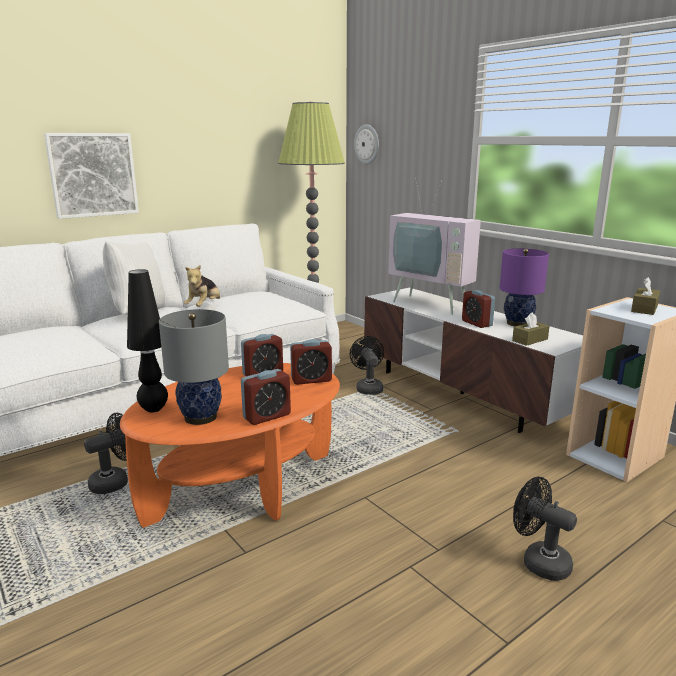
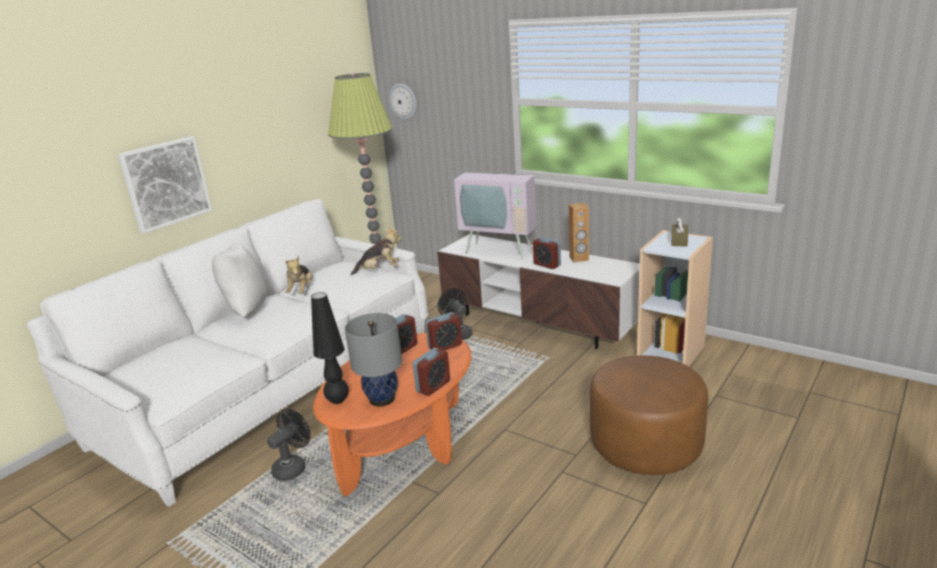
camera: 15 degrees left, 5 degrees up
(291, 301) = (379, 270): none -> plush toy
(518, 323) = (579, 259): purple table lamp -> brown speaker
(530, 340) = (595, 274): brown tissue box -> none
(539, 561) = (646, 445): black fan -> brown ottoman

